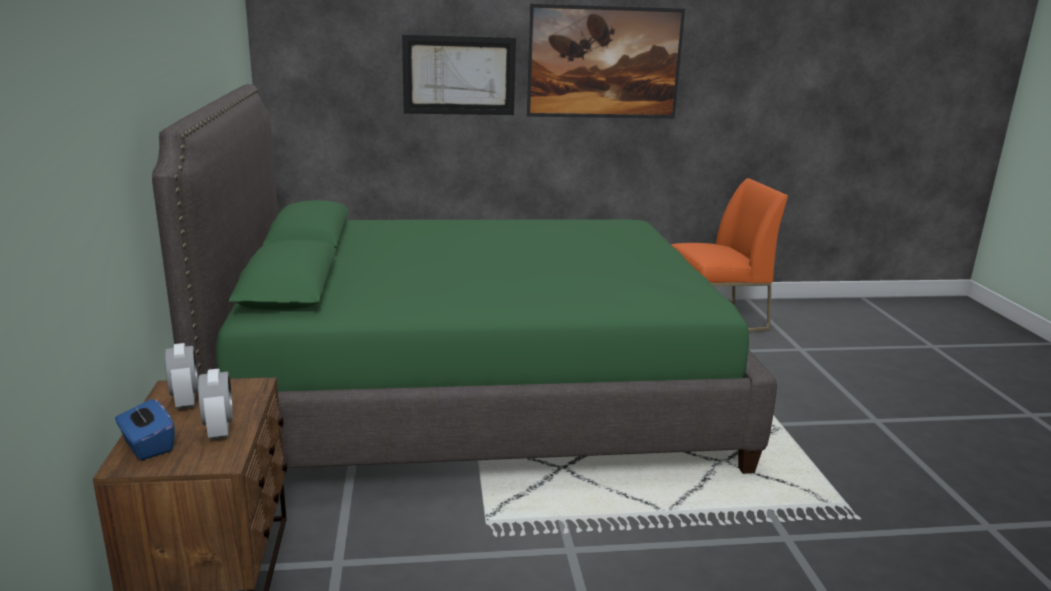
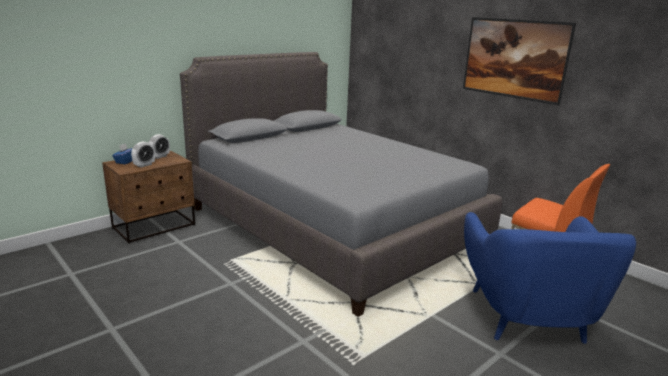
camera: 55 degrees right, 0 degrees up
(459, 75) = (431, 59): picture -> none
(475, 394) = (332, 226): green bed -> grey bed
(816, 377) = (526, 317): none -> blue armchair

